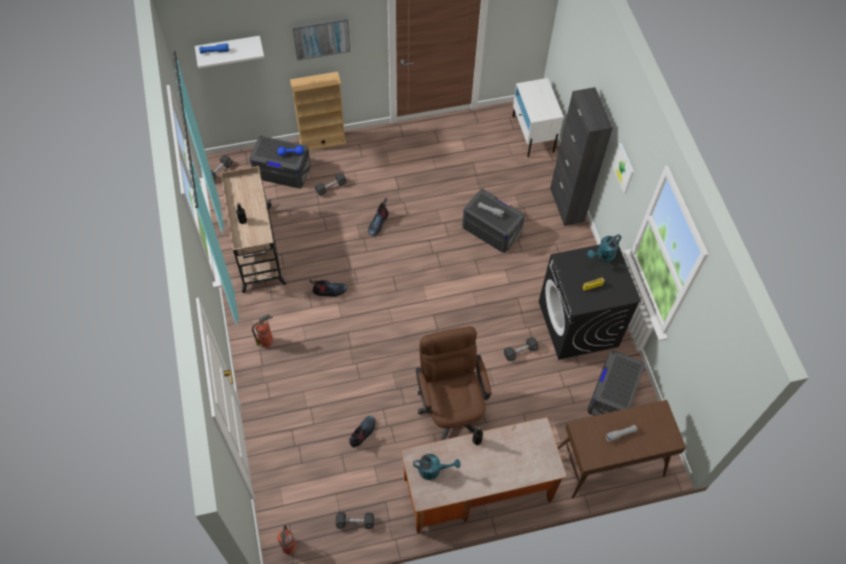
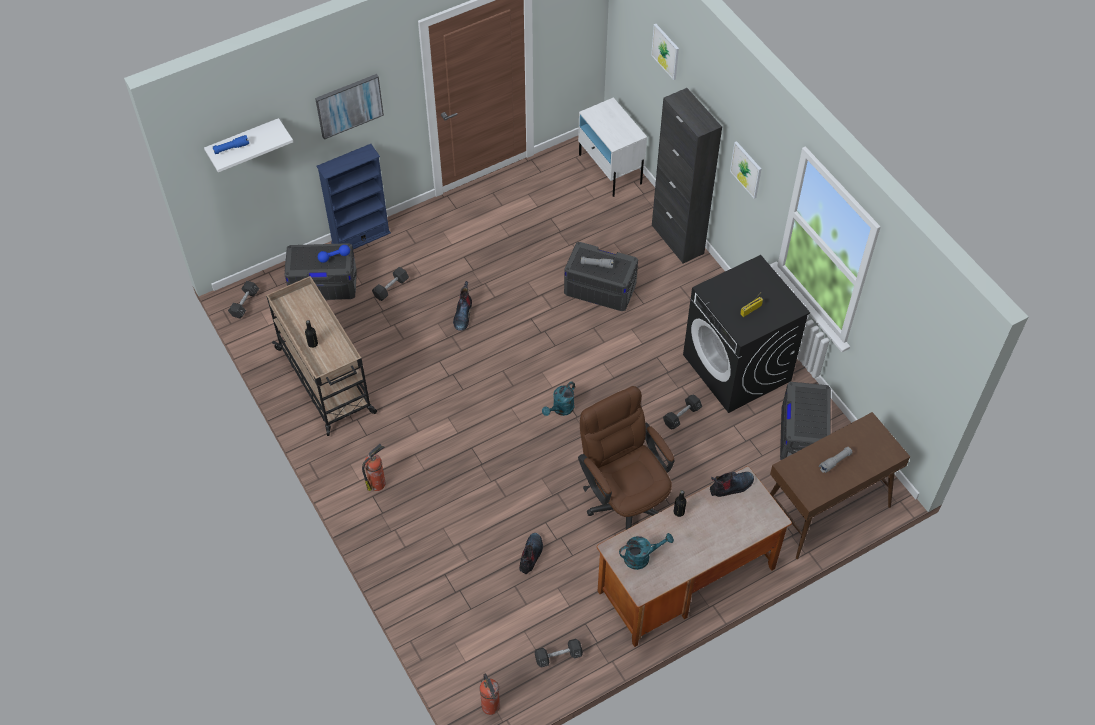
camera: 15 degrees left, 5 degrees down
(322, 141) = (361, 238): beige bookcase -> blue bookcase
(329, 291) = (432, 407): boot -> boot (731, 487)
(587, 52) = (666, 51): none -> picture
(603, 256) = (751, 274): turquoise watering can -> turquoise watering can (561, 409)

